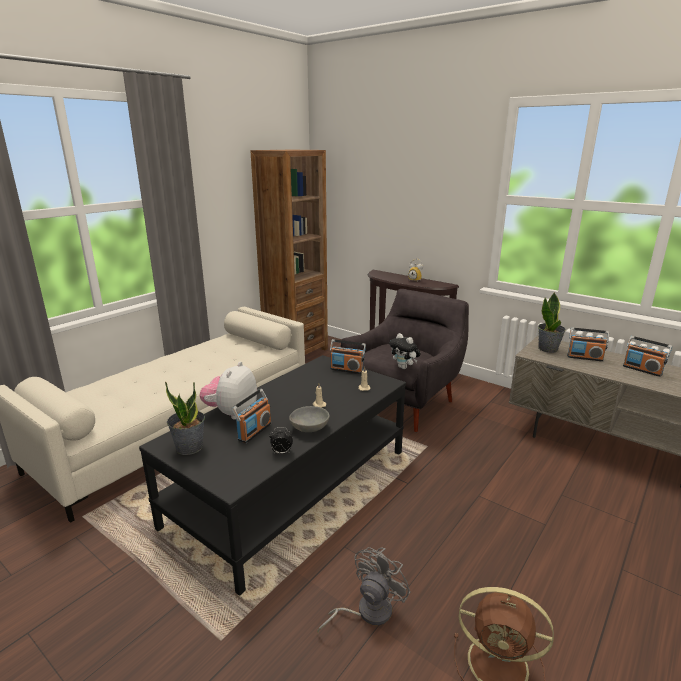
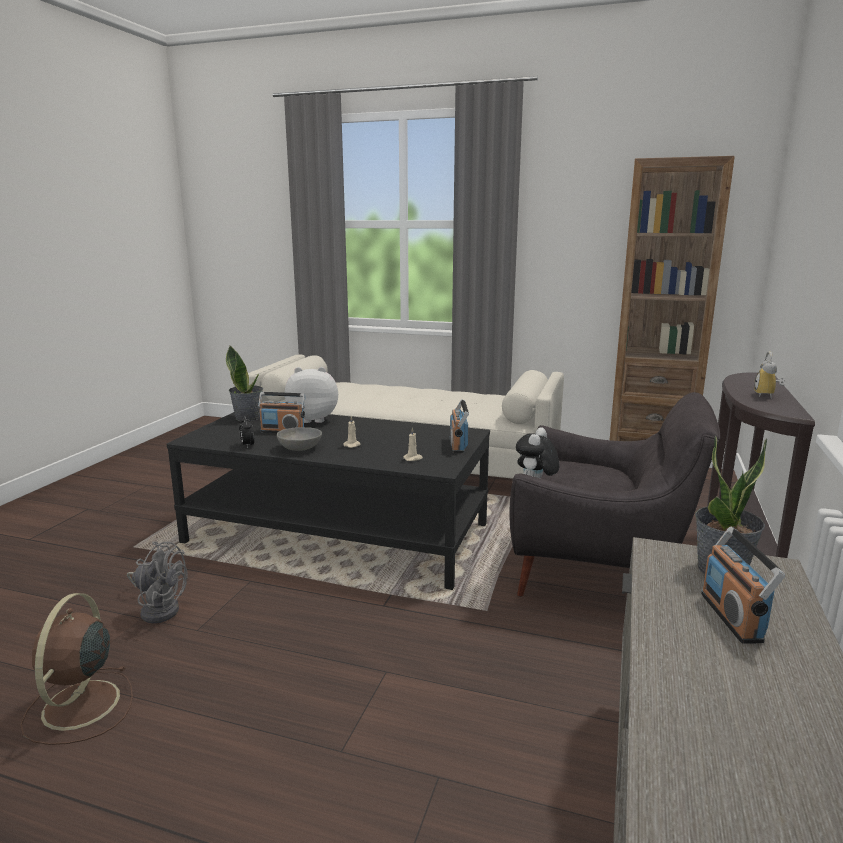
camera: 70 degrees right, 5 degrees down
(642, 370) = (765, 711): radio -> none

